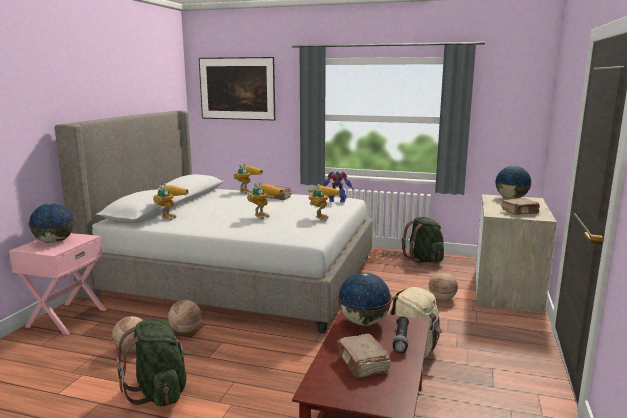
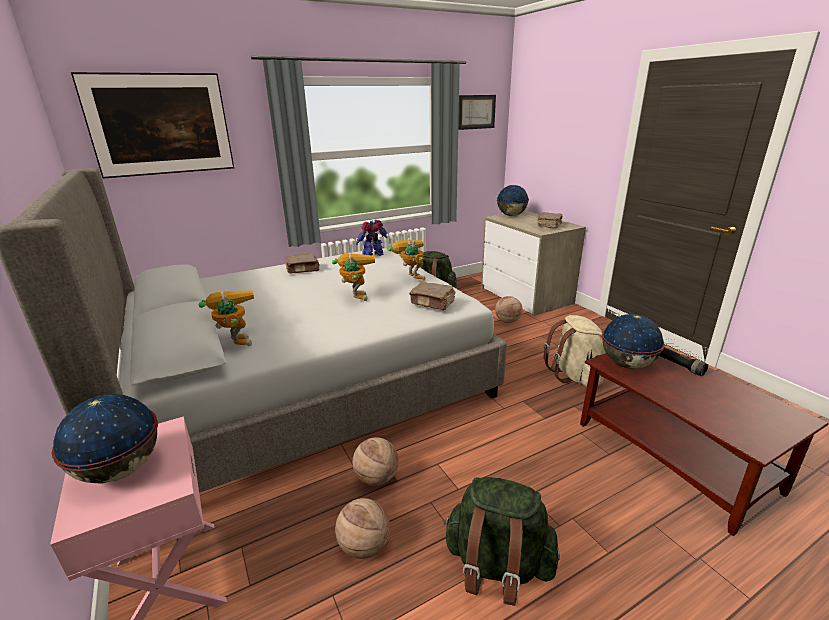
camera: 45 degrees left, 10 degrees up
(247, 191) = (244, 273): toy robot -> none
(362, 364) = (713, 400): brown book -> brown book (433, 303)
(505, 89) = (476, 112): none -> picture

